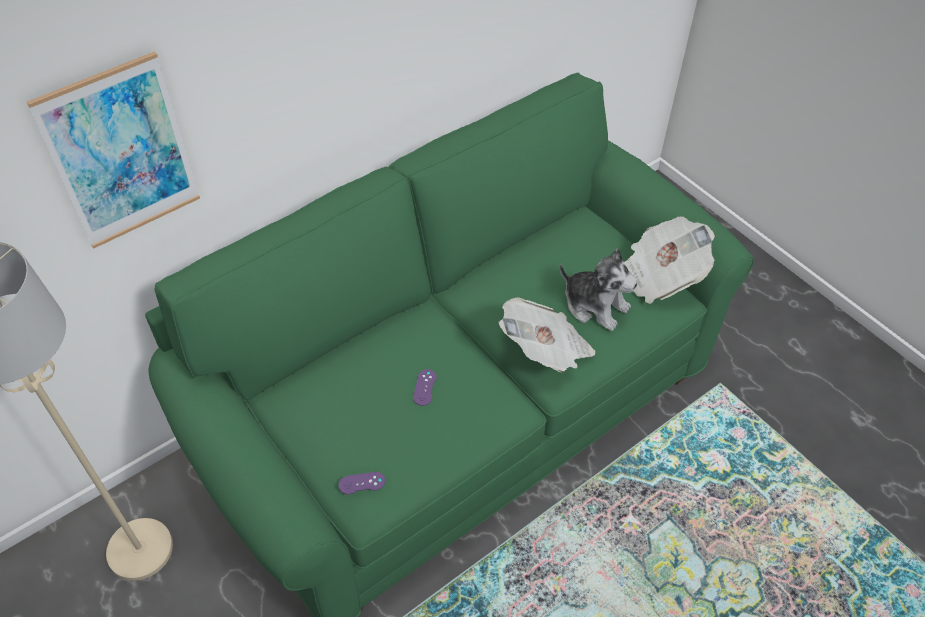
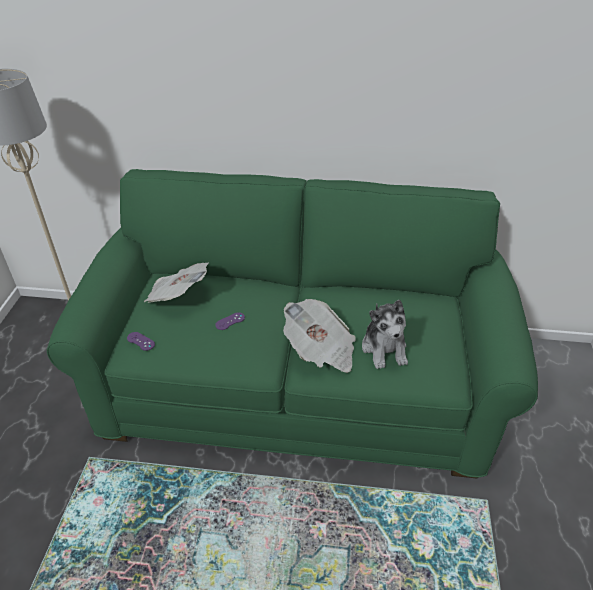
camera: 45 degrees right, 10 degrees down
(121, 153) = (135, 77): picture -> none
(659, 275) = (452, 361): newspaper -> newspaper (178, 296)

